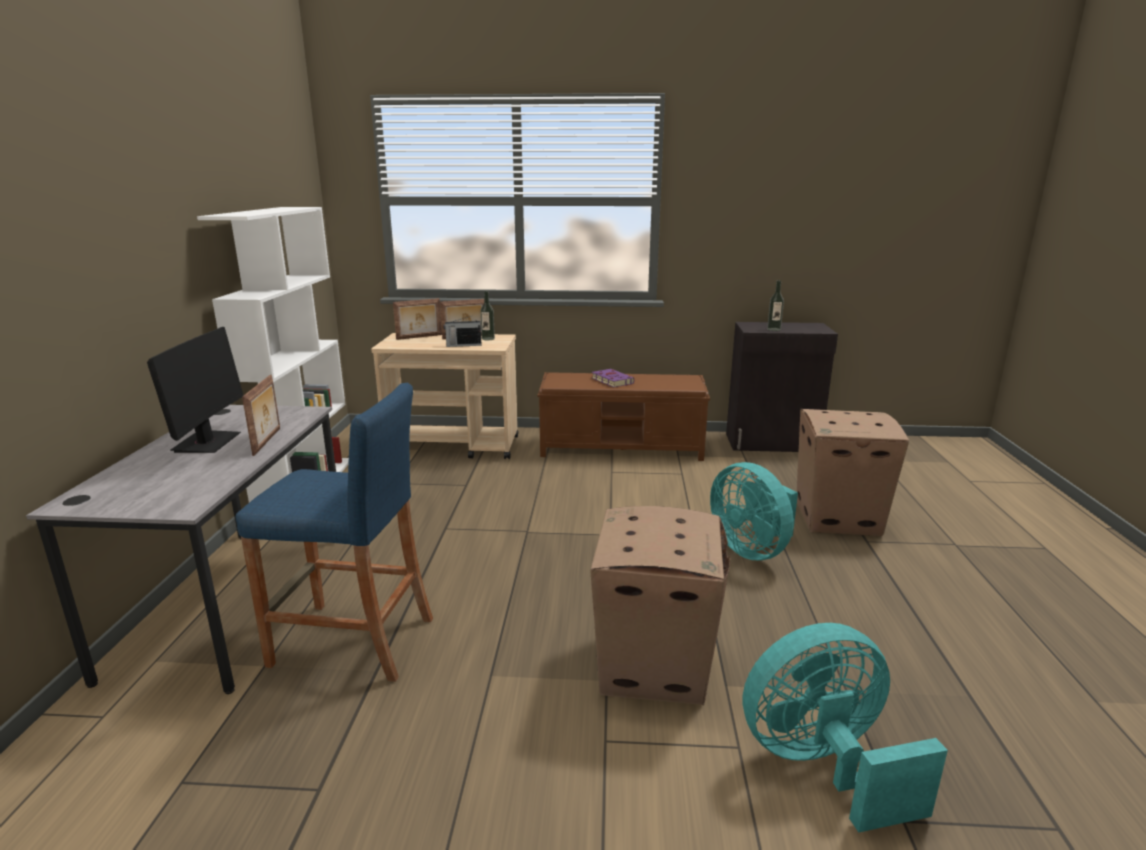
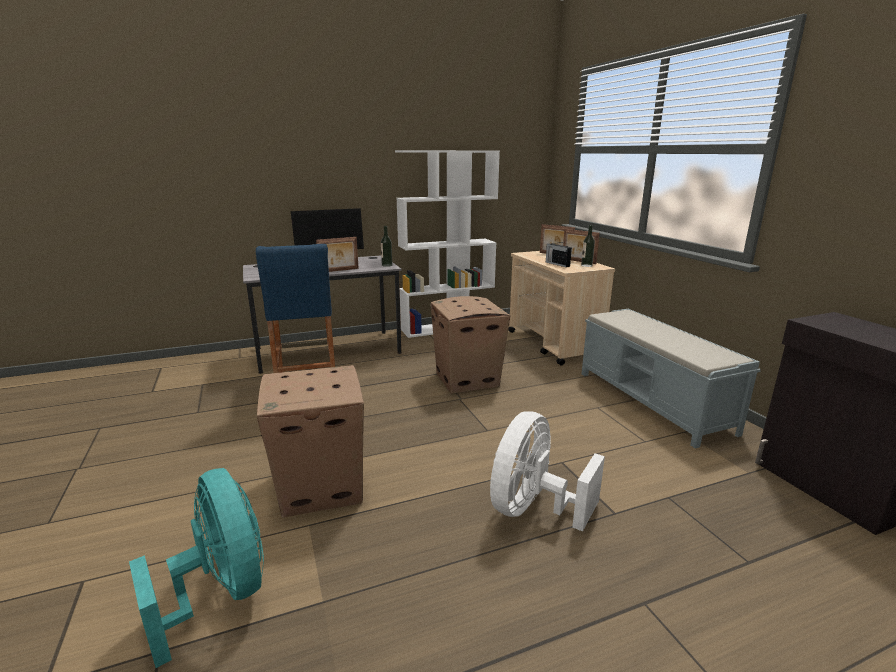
camera: 65 degrees right, 0 degrees up
(611, 380) = (653, 330): purple book -> none
(622, 448) = (653, 402): brown bench -> grey bench
(752, 549) = (533, 509): turquoise fan -> white fan
(774, 329) = (847, 330): bottle -> bottle (387, 265)
(838, 517) = (682, 570): cardboard box -> cardboard box (467, 380)

